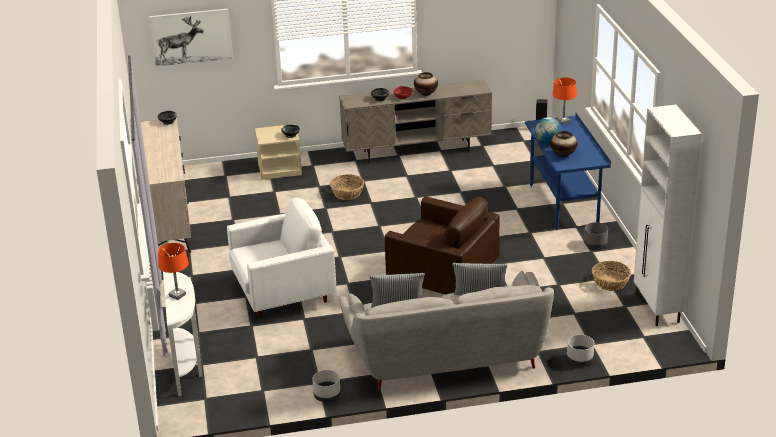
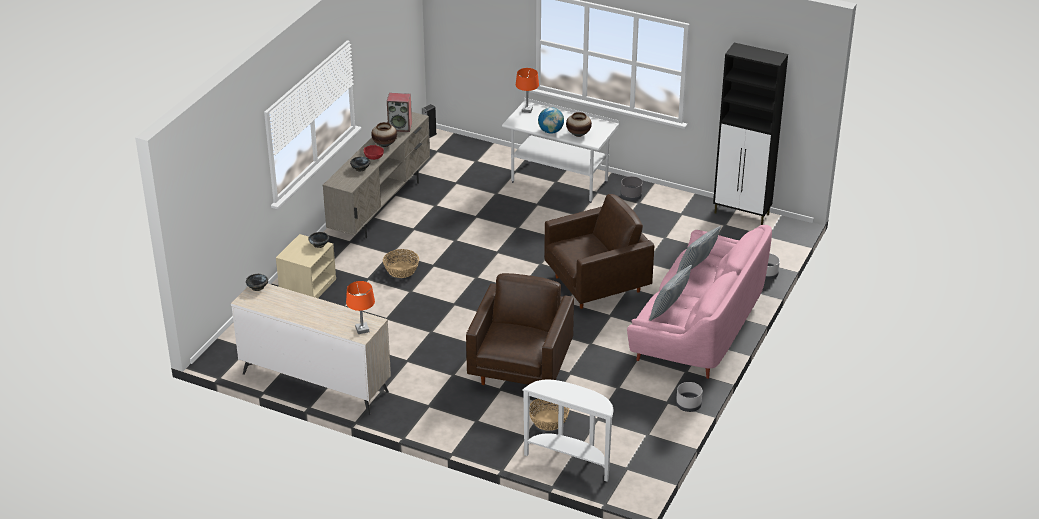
camera: 55 degrees left, 5 degrees up
(177, 295) = (572, 394): orange table lamp -> orange table lamp (362, 329)
(191, 37) = (217, 190): picture -> none
(283, 294) = (520, 369): white armchair -> brown armchair
(446, 354) = (697, 327): grey sofa -> pink sofa
(459, 89) = (400, 127): none -> speaker
(564, 205) = (559, 182): blue desk -> white desk
(610, 283) = (688, 216): basket -> basket (548, 420)
(657, 308) = (742, 214): white cabinet -> black cabinet

